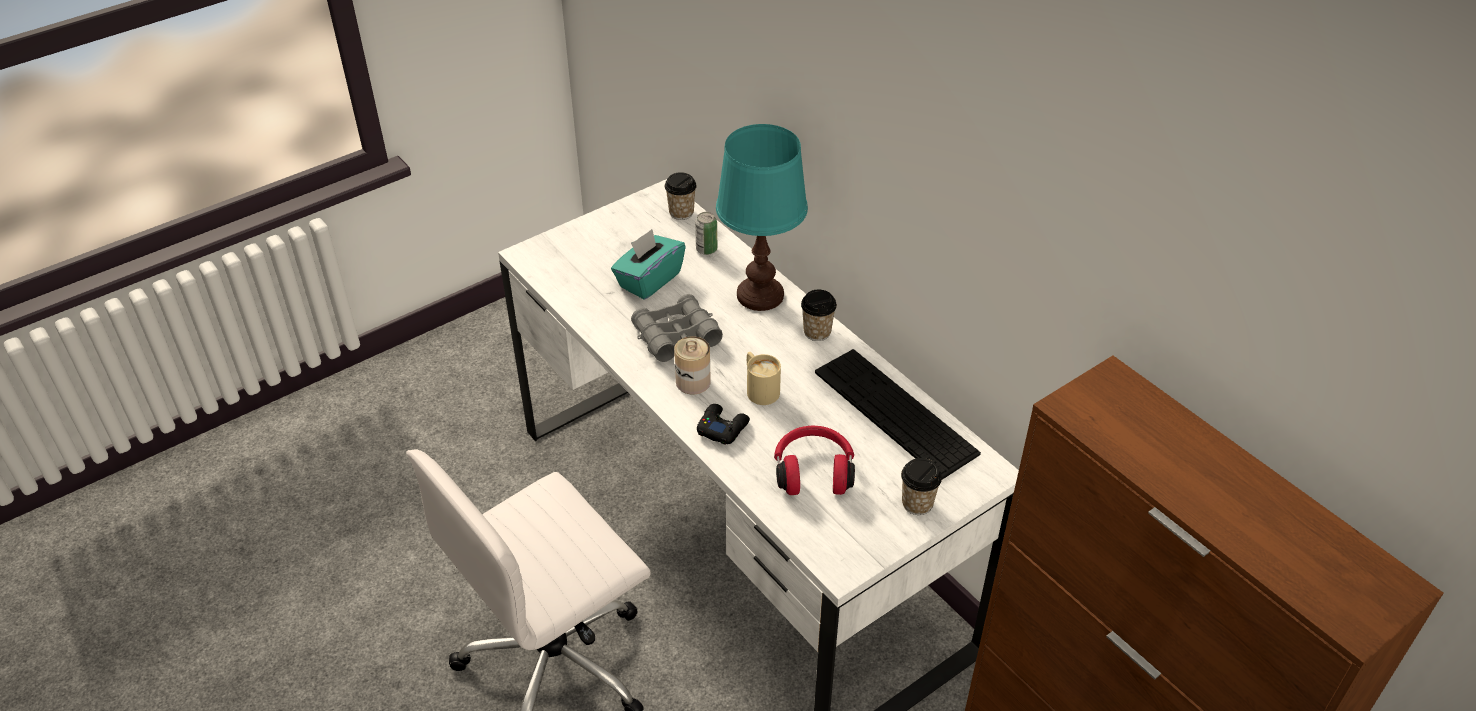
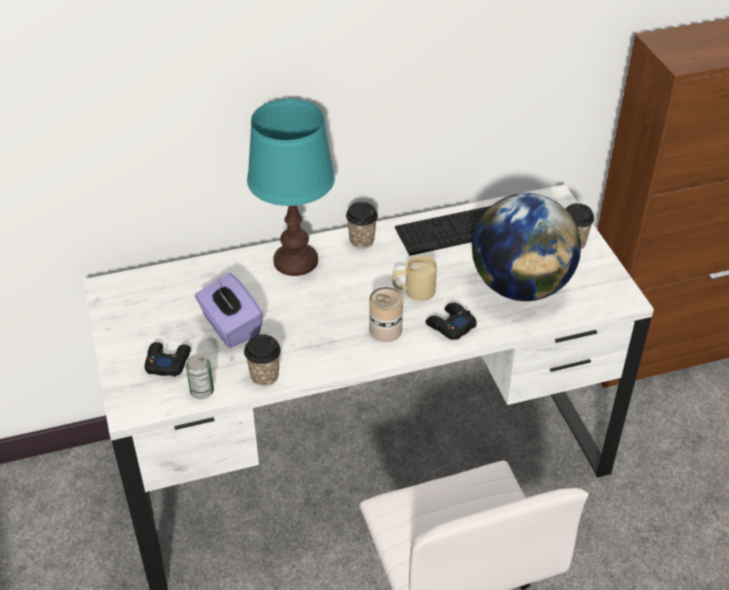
camera: 70 degrees left, 0 degrees up
(588, 257) = (167, 362): none -> black game controller
(649, 280) = (230, 326): turquoise tissue box -> purple tissue box
(676, 336) = (319, 326): grey binoculars -> none
(681, 212) = (144, 281): cup -> cup (264, 376)
(706, 249) = (211, 278): can -> can (202, 392)
(813, 471) = (520, 286): red headphones -> globe

